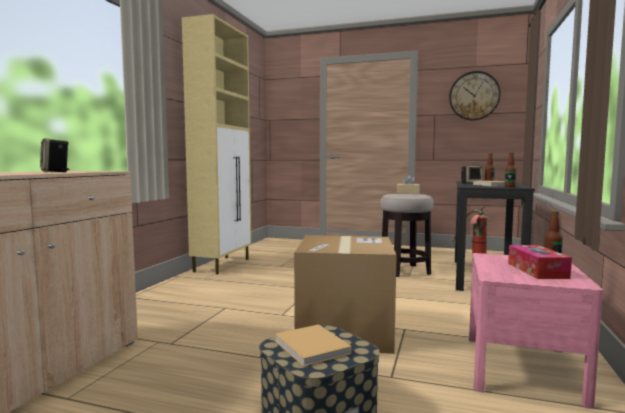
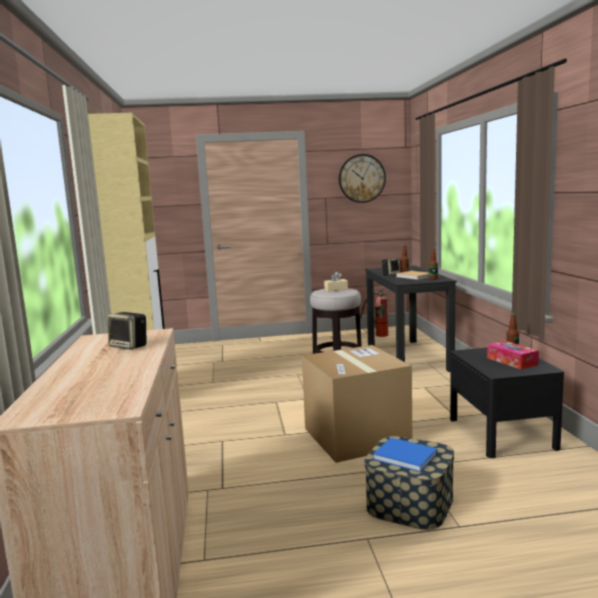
camera: 25 degrees left, 5 degrees up
(313, 348) = (406, 457): beige book -> blue book
(521, 368) = (501, 433): pink nightstand -> black nightstand

